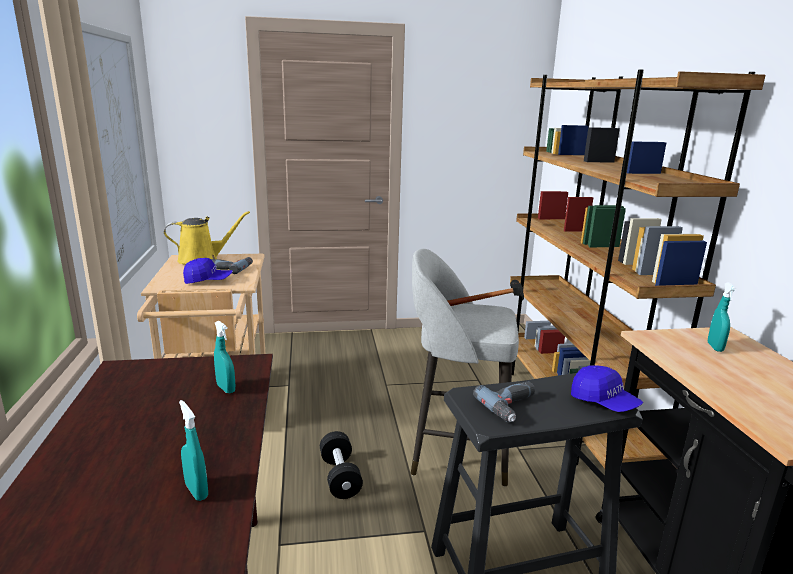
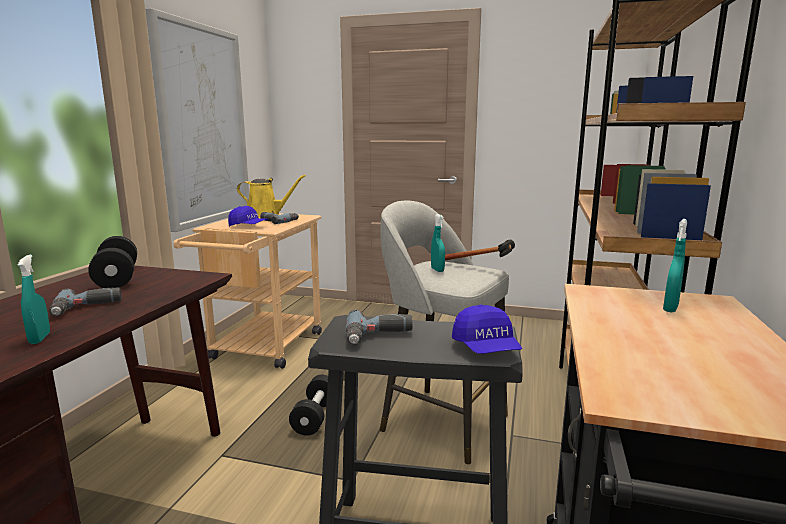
camera: 25 degrees right, 5 degrees down
(147, 384) = (117, 278): none -> black dumbbell
(181, 435) = (87, 308): none -> power drill
(226, 388) = (162, 288): turquoise spray bottle -> turquoise spray bottle (437, 270)

